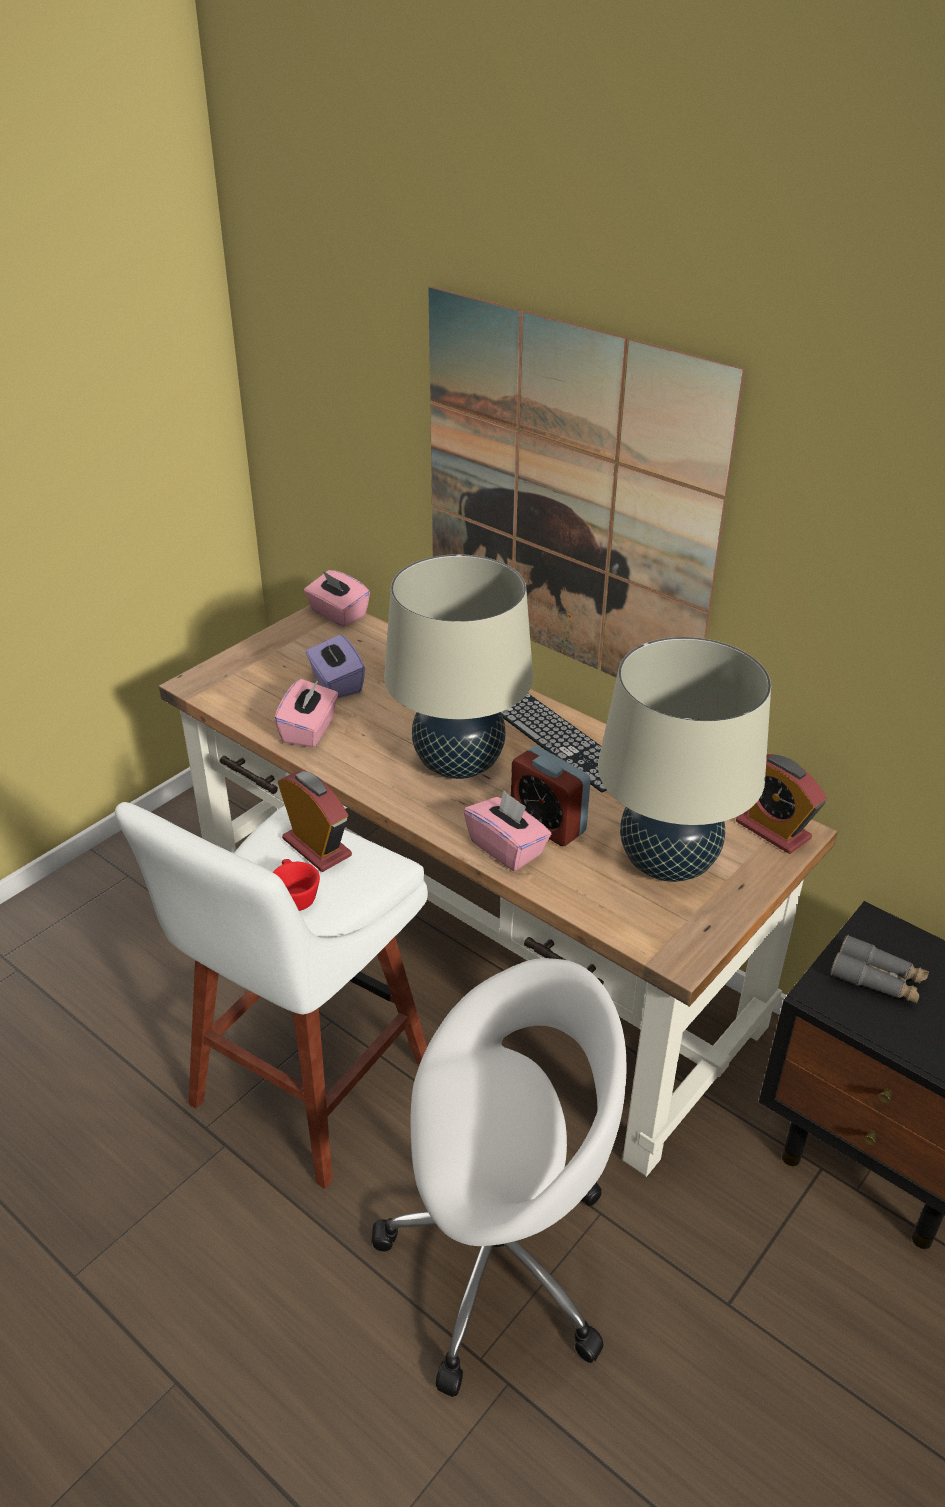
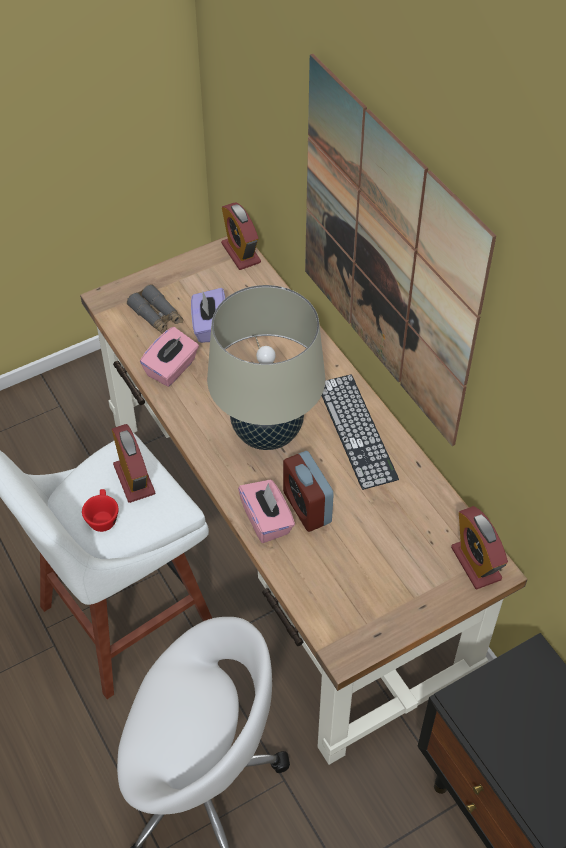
camera: 20 degrees right, 15 degrees up
(337, 614) = (241, 253): pink tissue box -> alarm clock
(667, 863) = (378, 569): beige table lamp -> none
(877, 979) = (509, 703): grey binoculars -> grey binoculars (156, 315)

